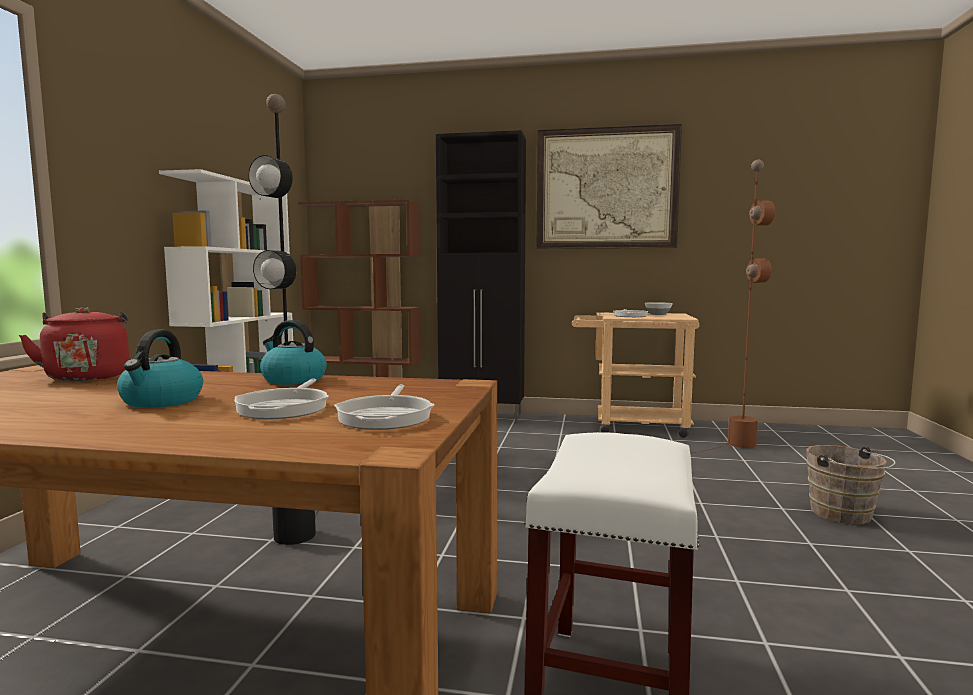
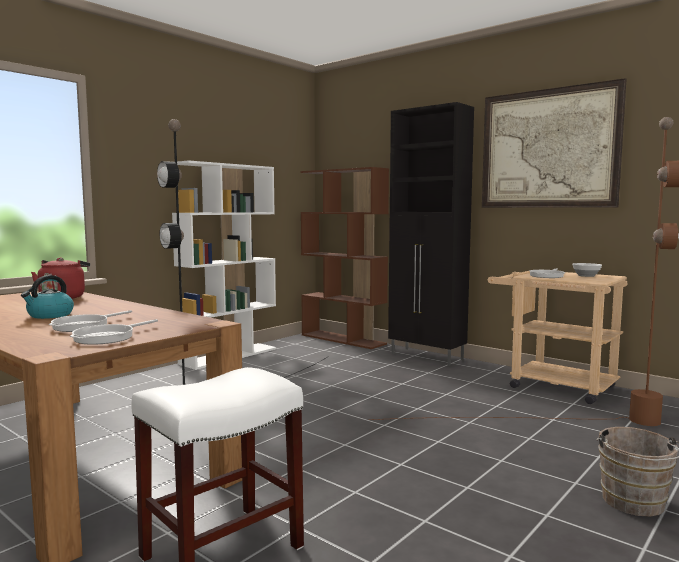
camera: 30 degrees right, 0 degrees up
(293, 380) = (139, 310): kettle -> none

